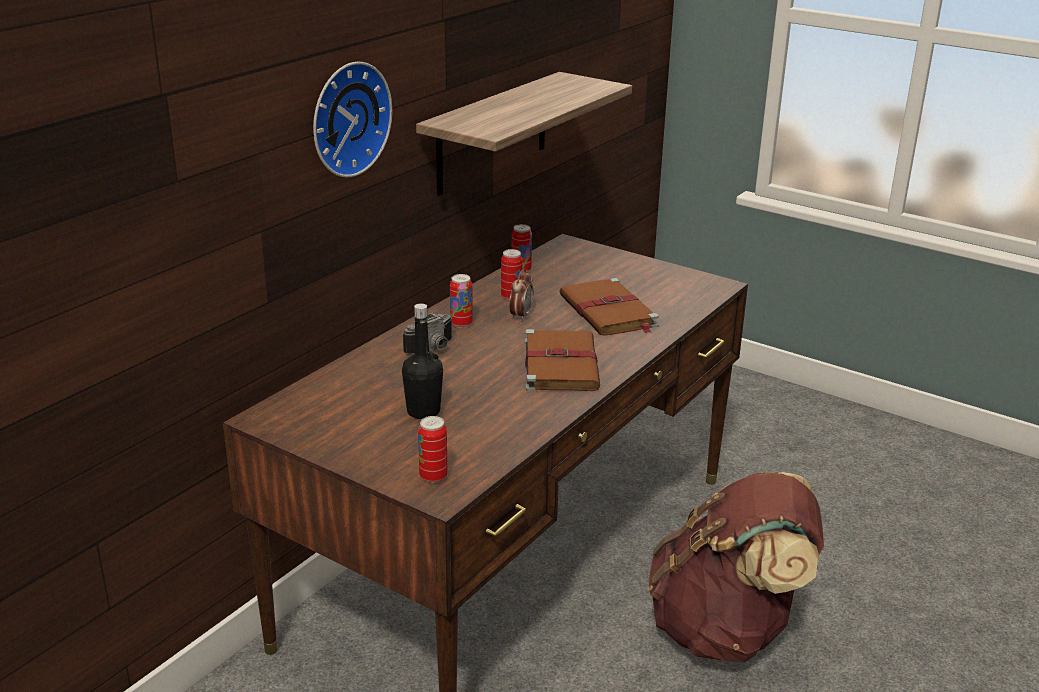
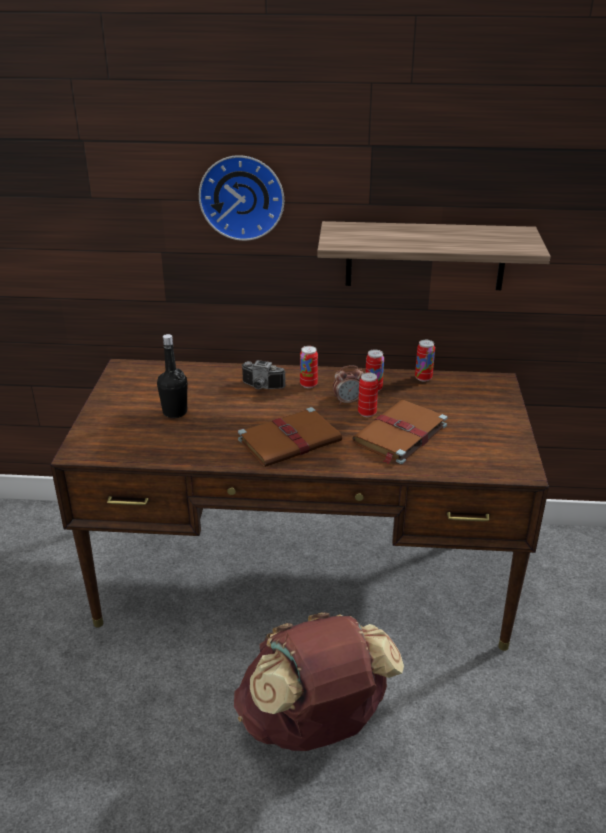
camera: 60 degrees right, 5 degrees up
(433, 477) = (98, 442): can -> can (367, 413)

